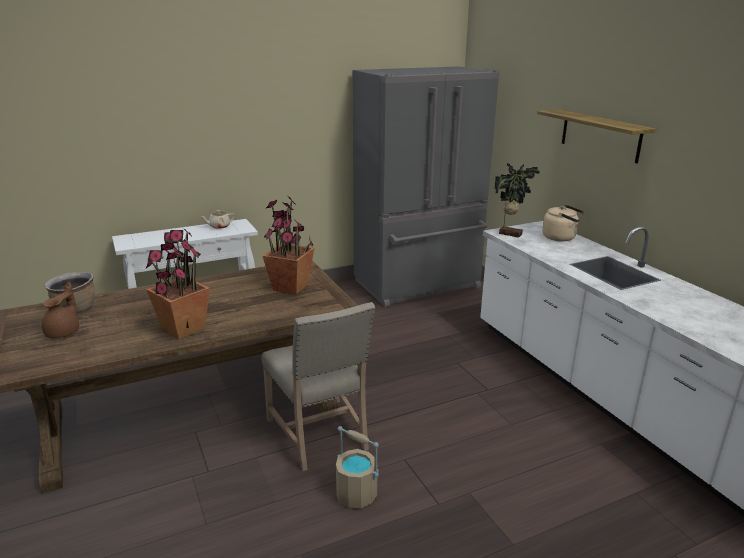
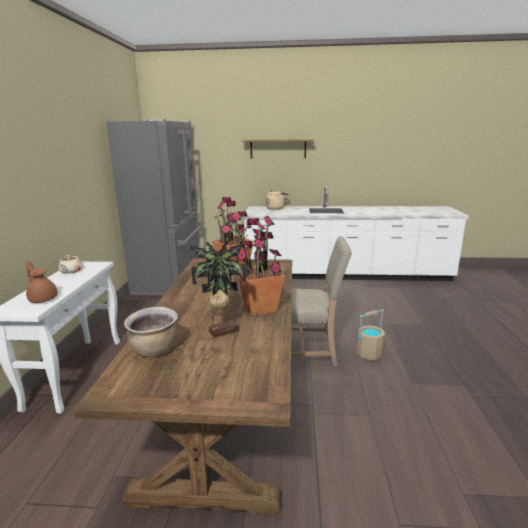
camera: 60 degrees left, 5 degrees down
(64, 332) = (204, 359): brown teapot -> brown teapot (43, 299)
(510, 233) = (256, 212): potted plant -> potted plant (222, 331)

